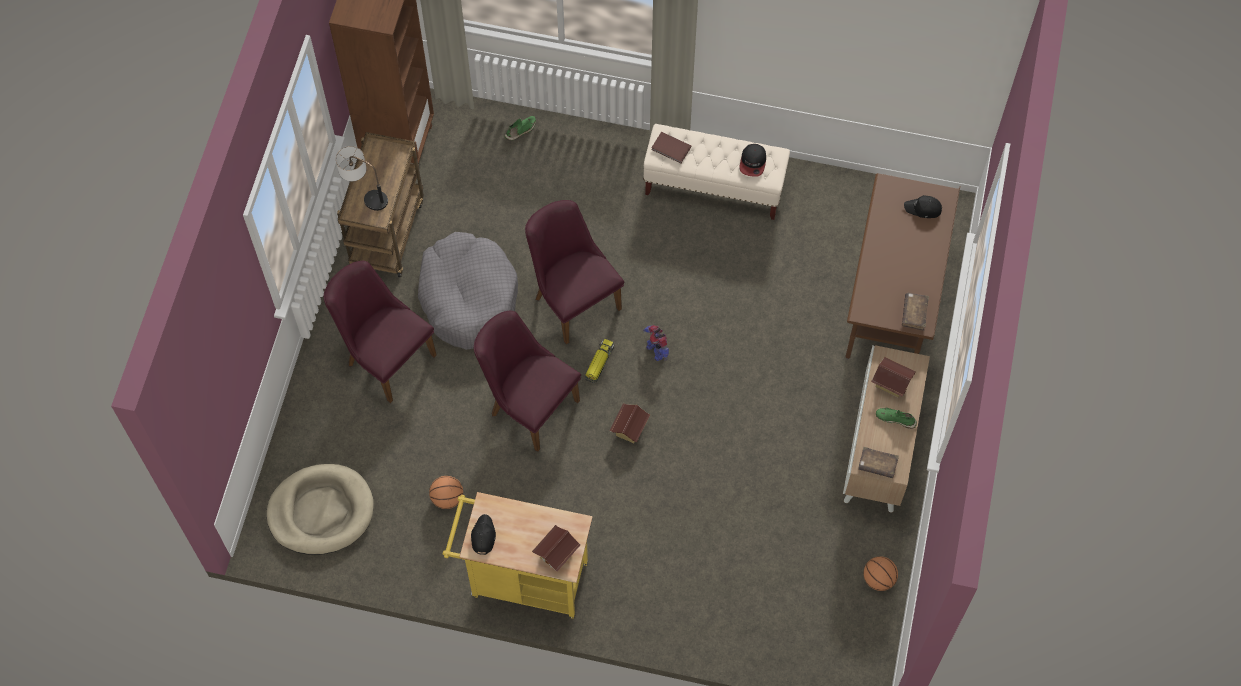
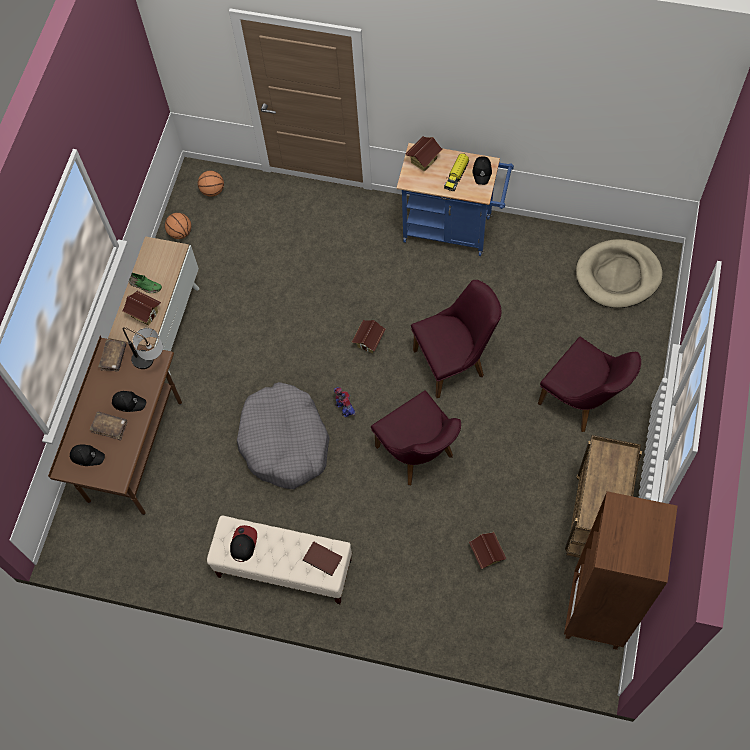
camera: 175 degrees left, 0 degrees up
(365, 196) = (617, 475): table lamp -> table lamp (152, 364)
(447, 498) = (517, 286): basketball -> basketball (212, 191)
(468, 297) = (513, 456): grey dog bed -> grey dog bed (285, 442)
(504, 199) = (486, 555): none -> toy house
(521, 130) = (474, 632): green shoe -> none
(523, 578) = (453, 229): yellow cart -> blue cart
(527, 404) = (455, 362): purple chair -> purple chair turned 60 degrees counterclockwise
(599, 363) = (394, 397): toy truck -> toy truck (456, 175)
(877, 465) = (166, 250): brown book -> brown book (110, 427)
(888, 264) = (129, 402): none -> black cap

